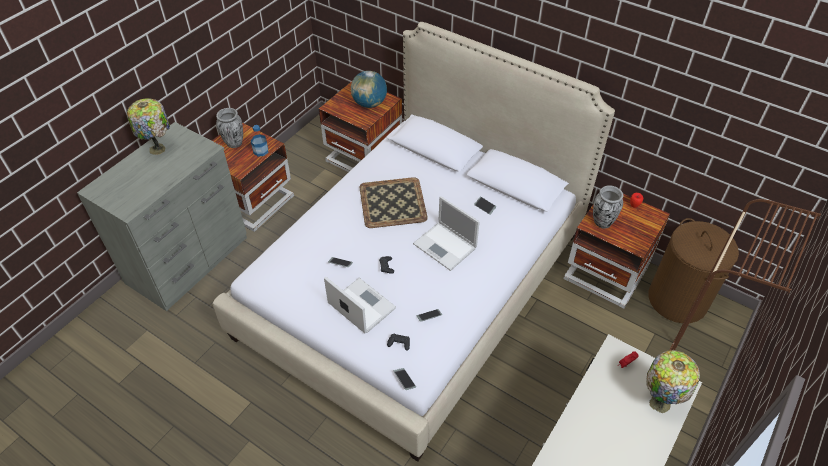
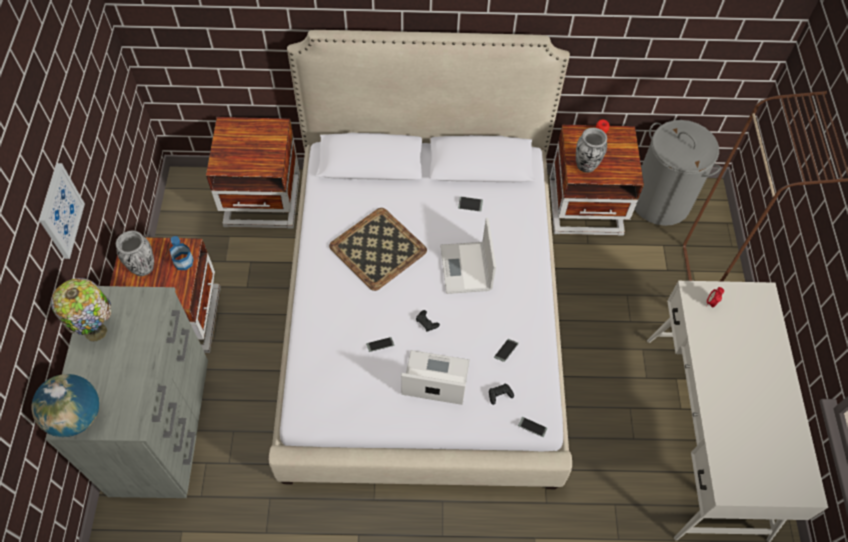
camera: 35 degrees left, 10 degrees up
(180, 61) = (60, 211): none -> picture
(369, 103) = (259, 142): globe -> globe (76, 416)
(446, 246) = (466, 269): laptop -> laptop turned 75 degrees clockwise
(659, 401) = (757, 319): table lamp -> none
(678, 300) = (660, 201): brown laundry basket -> grey laundry basket

